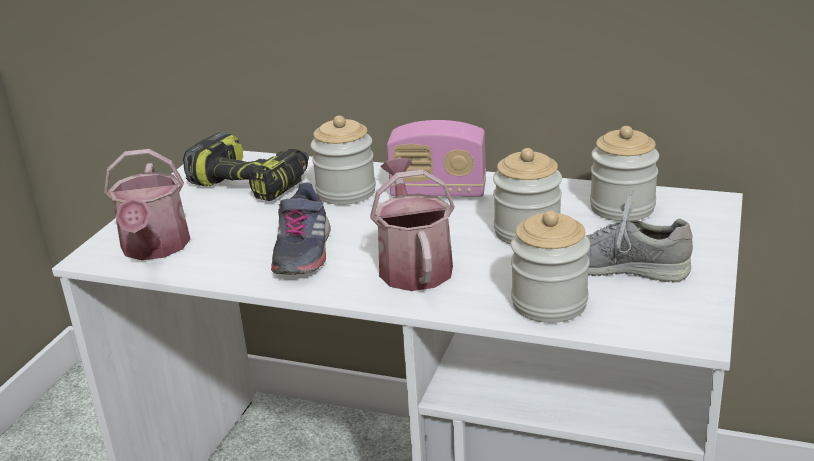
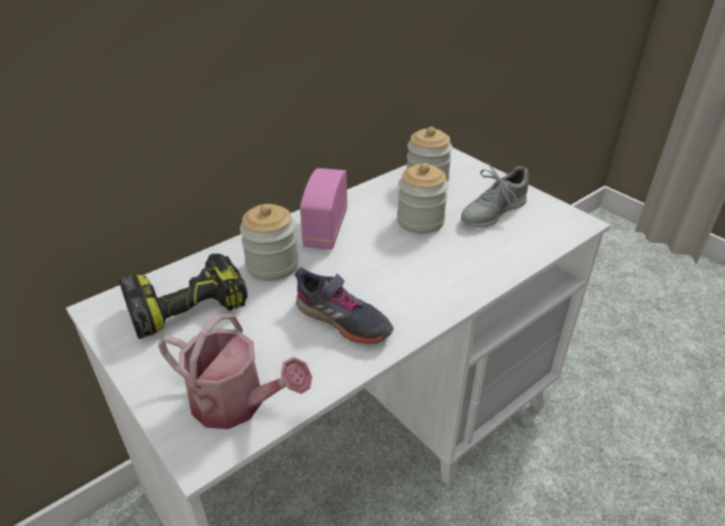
camera: 60 degrees left, 10 degrees up
(413, 265) = (416, 278): watering can -> none
(438, 192) = (325, 229): radio -> radio turned 150 degrees clockwise
(549, 303) = (512, 249): jar -> none

